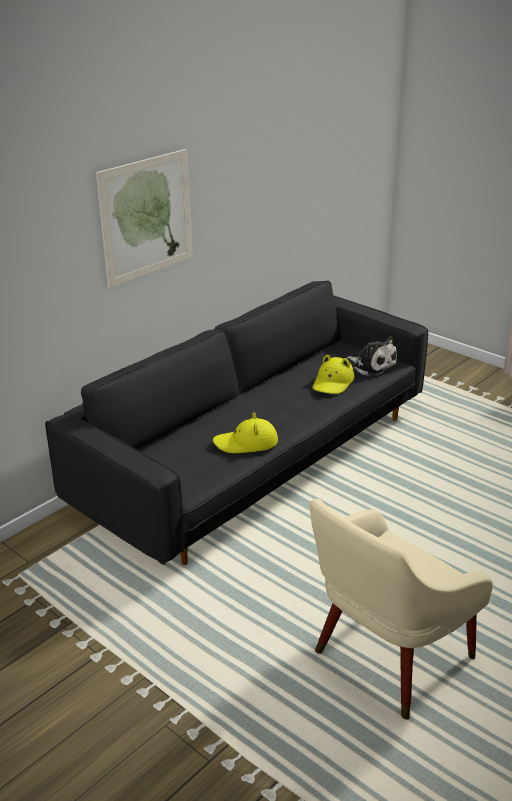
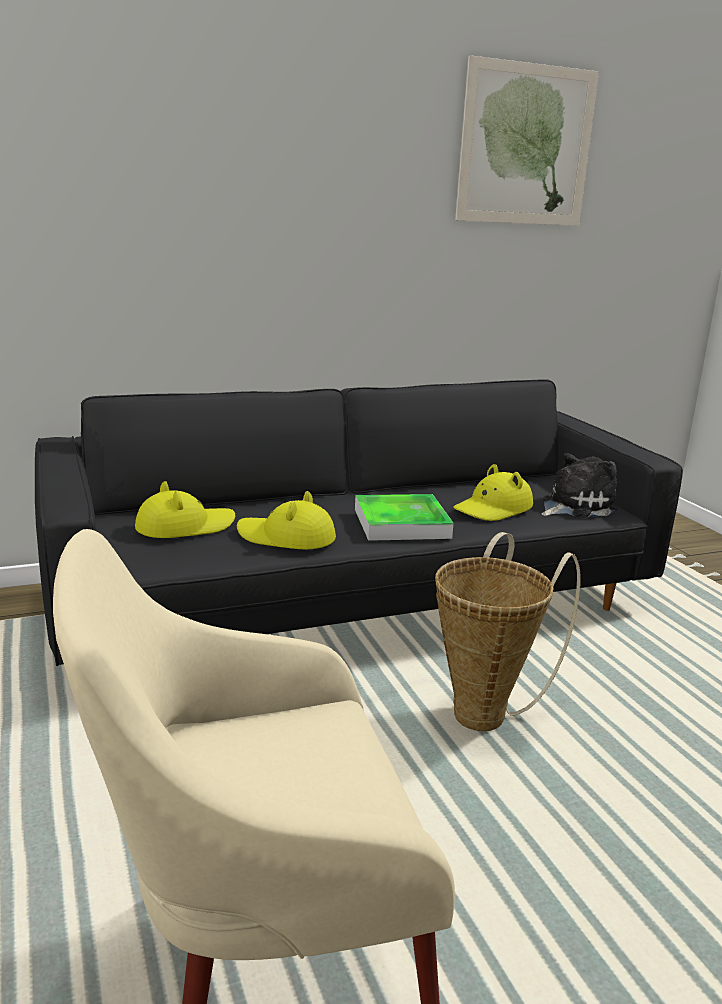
camera: 25 degrees right, 10 degrees down
(147, 217) = (252, 200): picture -> picture (526, 146)
(180, 454) = (185, 526): none -> yellow hat
(296, 411) = (401, 523): none -> tray
(372, 366) = (574, 506): plush toy -> plush toy turned 105 degrees counterclockwise
(382, 506) = (486, 712): none -> basket

